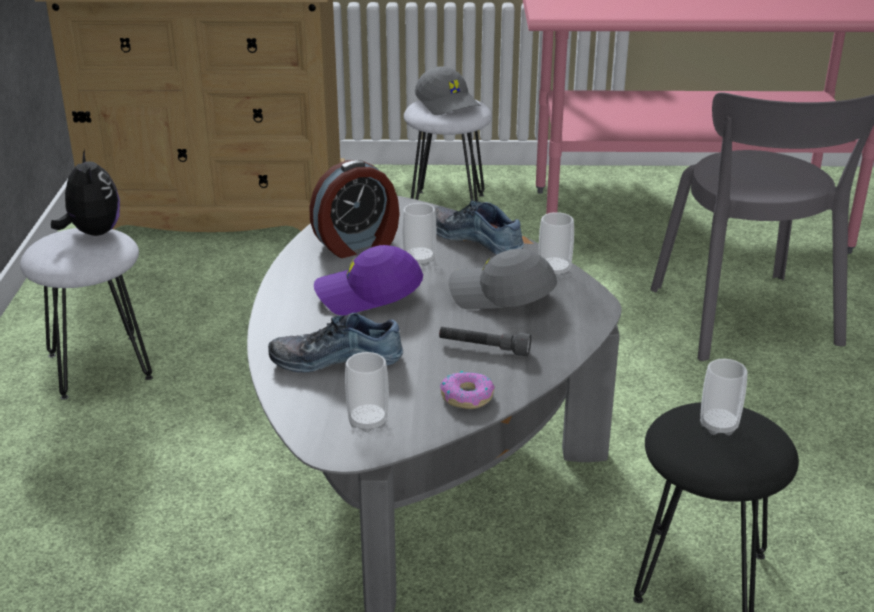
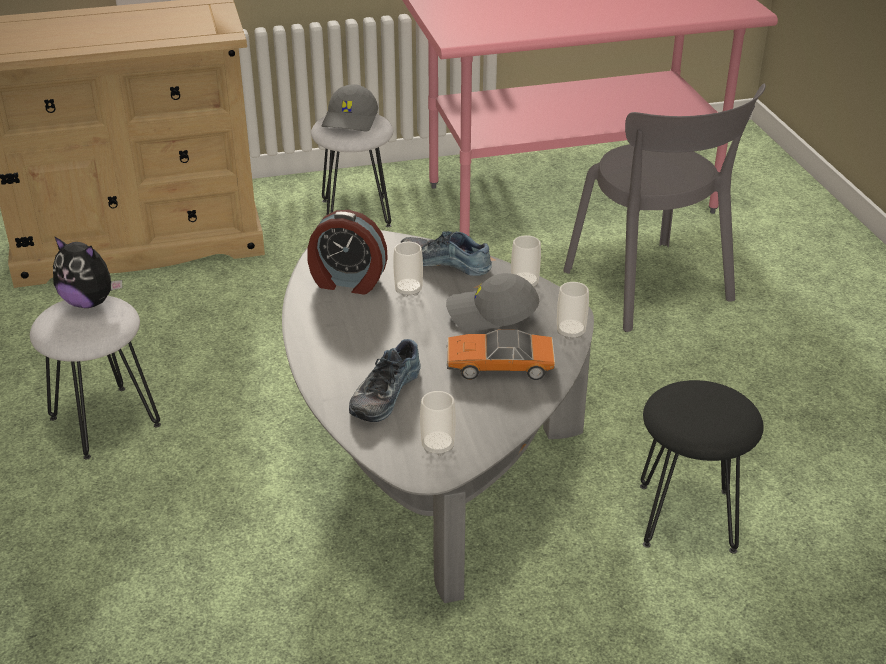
camera: 15 degrees left, 5 degrees up
(93, 233) = (90, 302): plush toy -> plush toy turned 150 degrees clockwise
(336, 357) = (383, 393): shoe -> shoe turned 45 degrees counterclockwise
(357, 244) = (347, 282): alarm clock -> alarm clock turned 60 degrees clockwise
(368, 295) = (381, 331): purple cap -> none
(448, 104) = (351, 120): grey cap -> grey cap turned 60 degrees clockwise
(467, 397) = (505, 411): donut -> none
(484, 348) = (499, 365): grey flashlight -> toy car
(718, 426) = (698, 401): cup -> cup (571, 332)

